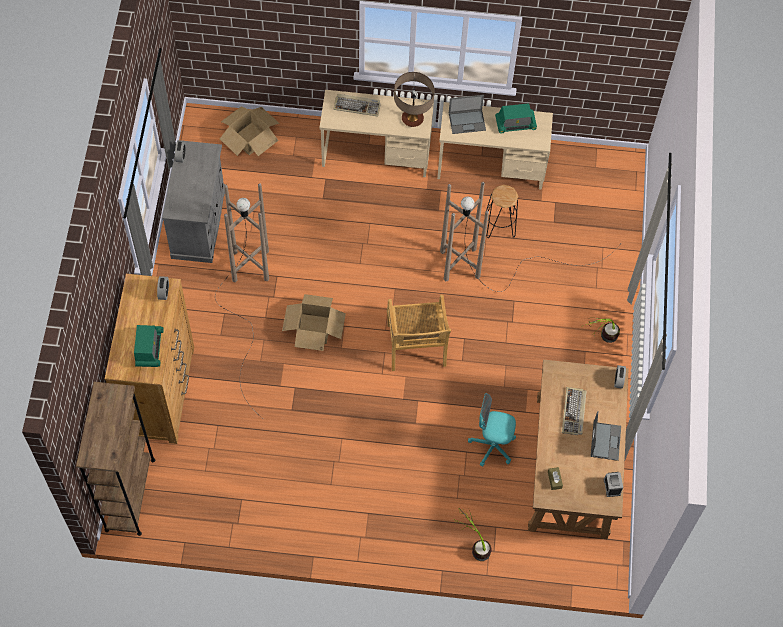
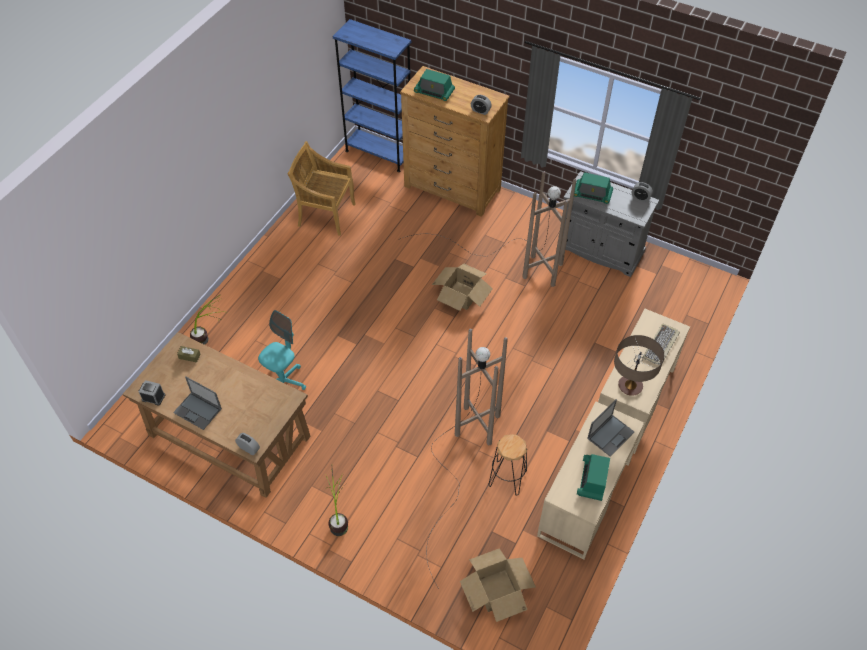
camera: 115 degrees right, 10 degrees down
(130, 494) = (379, 153): brown bookcase -> blue bookcase
(193, 198) = (592, 194): none -> radio
(250, 138) = (680, 309): cardboard box -> cardboard box (497, 591)
(416, 346) = (408, 361): beige chair -> beige chair (325, 214)
(467, 121) = (610, 435): laptop -> laptop turned 150 degrees counterclockwise
(574, 412) = (240, 397): keyboard -> none

